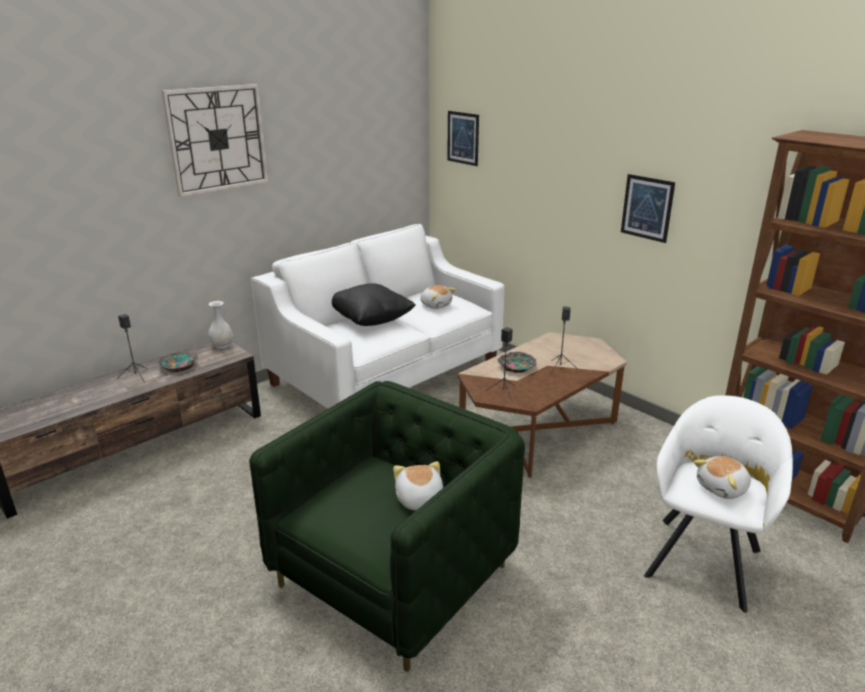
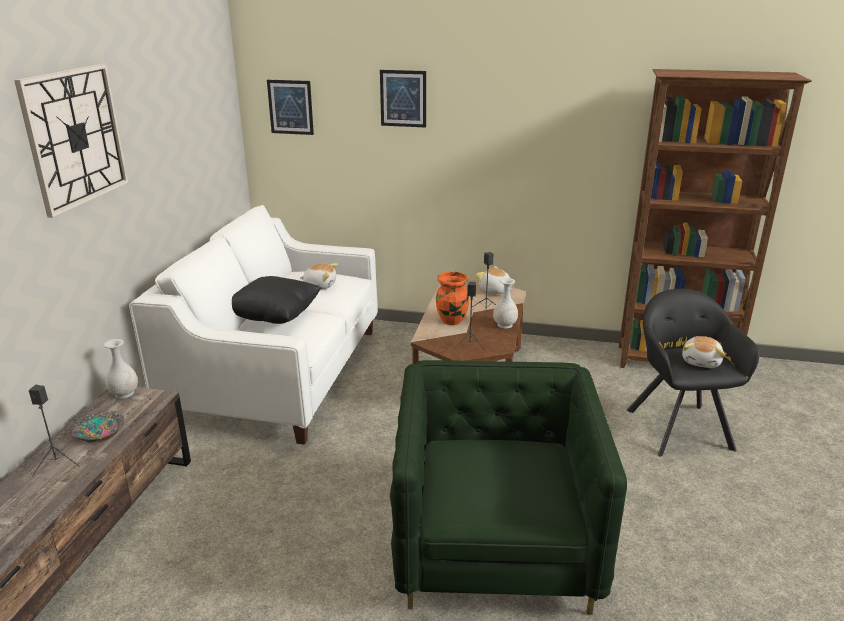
camera: 35 degrees left, 0 degrees up
(419, 500) = (526, 458): plush toy -> plush toy (495, 290)
(517, 367) = (452, 321): bowl -> orange vase
(561, 385) = (505, 325): none -> white vase
(647, 208) = (515, 151): picture -> picture (403, 98)
(704, 558) = (678, 425): white armchair -> black armchair

